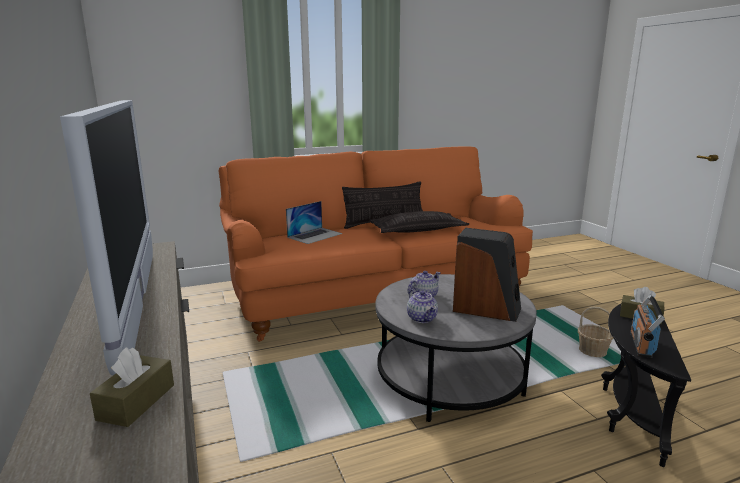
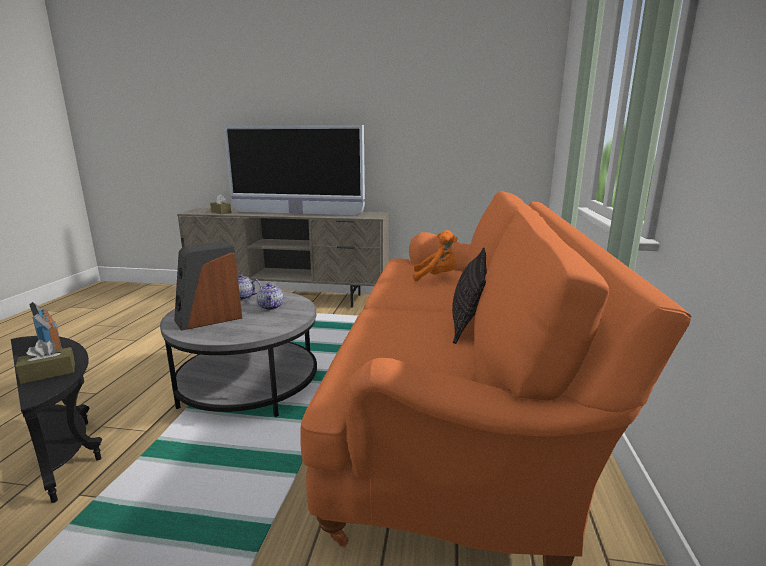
camera: 120 degrees right, 0 degrees up
(315, 235) = (436, 277): laptop -> orange plush toy
(417, 230) = (403, 321): pillow -> none
(592, 351) = (128, 508): basket -> none

